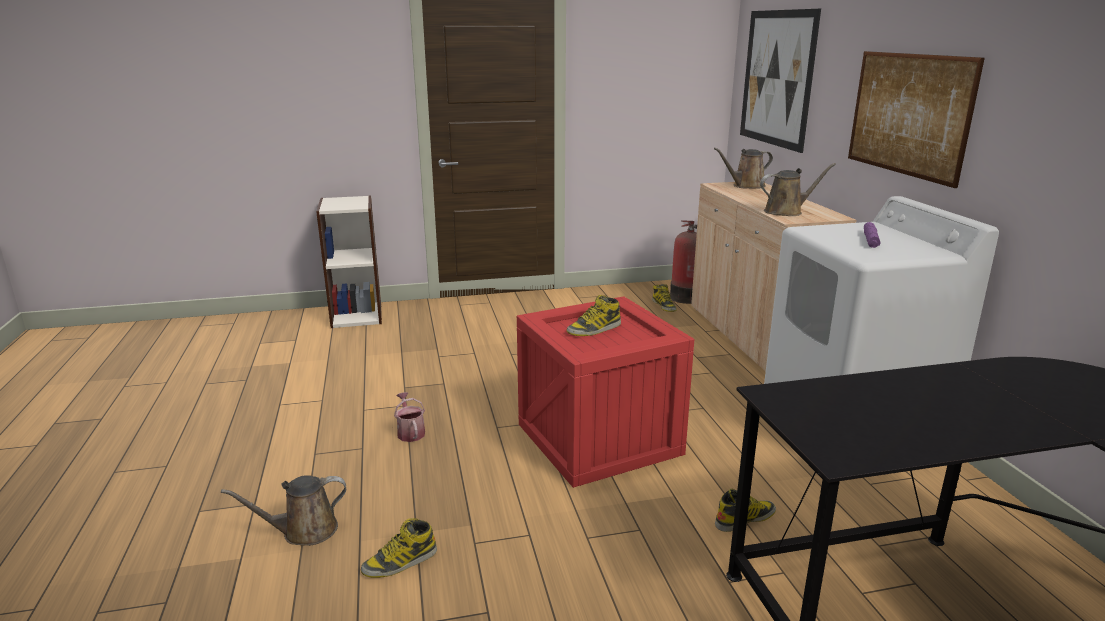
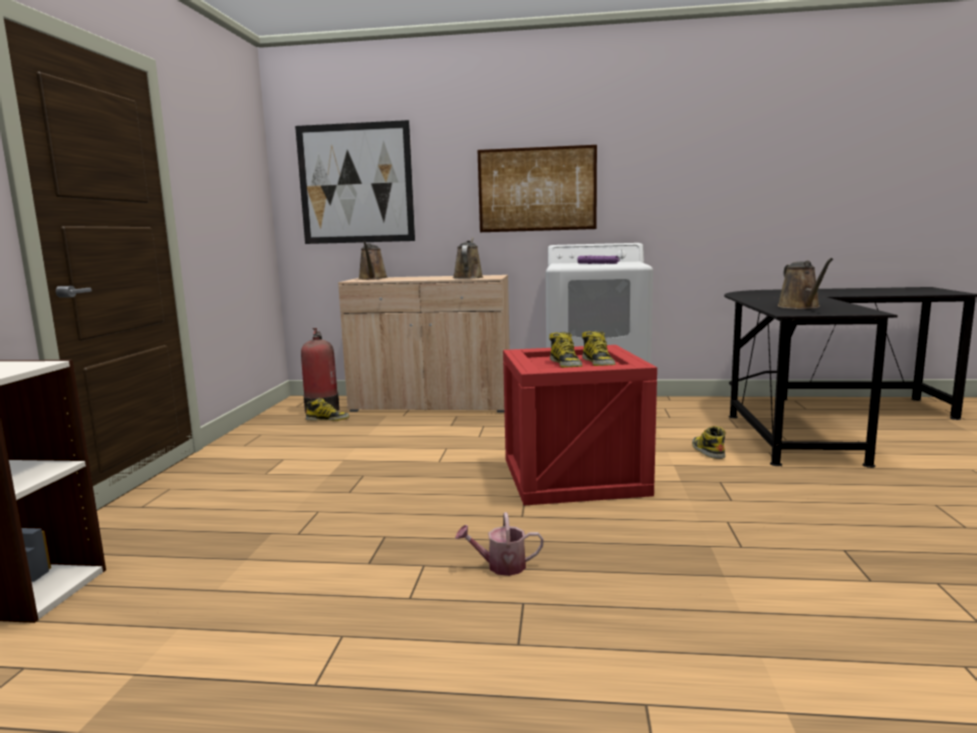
camera: 70 degrees left, 10 degrees down
(304, 531) = (721, 653): brown watering can -> brown watering can (800, 307)
(400, 562) = (778, 587): boot -> boot (598, 363)

